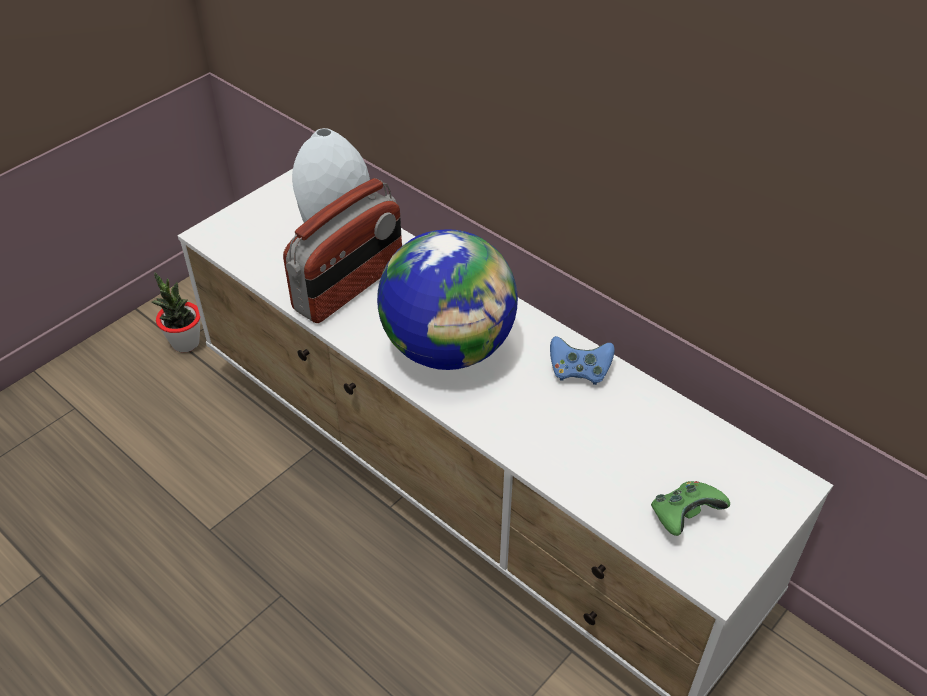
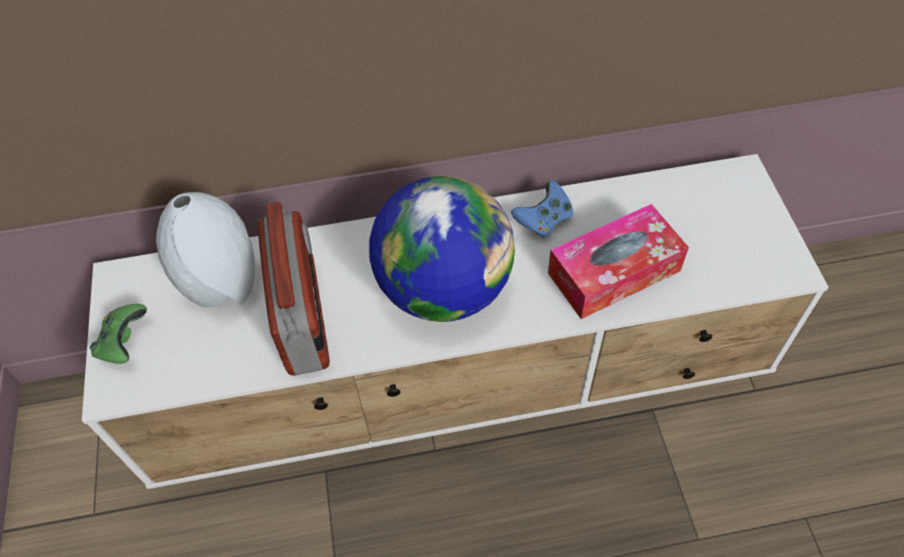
camera: 50 degrees left, 10 degrees up
(185, 343) = (98, 509): potted plant -> none
(572, 445) = (614, 272): none -> tissue box
(684, 516) = (727, 250): green game controller -> green game controller (124, 342)

